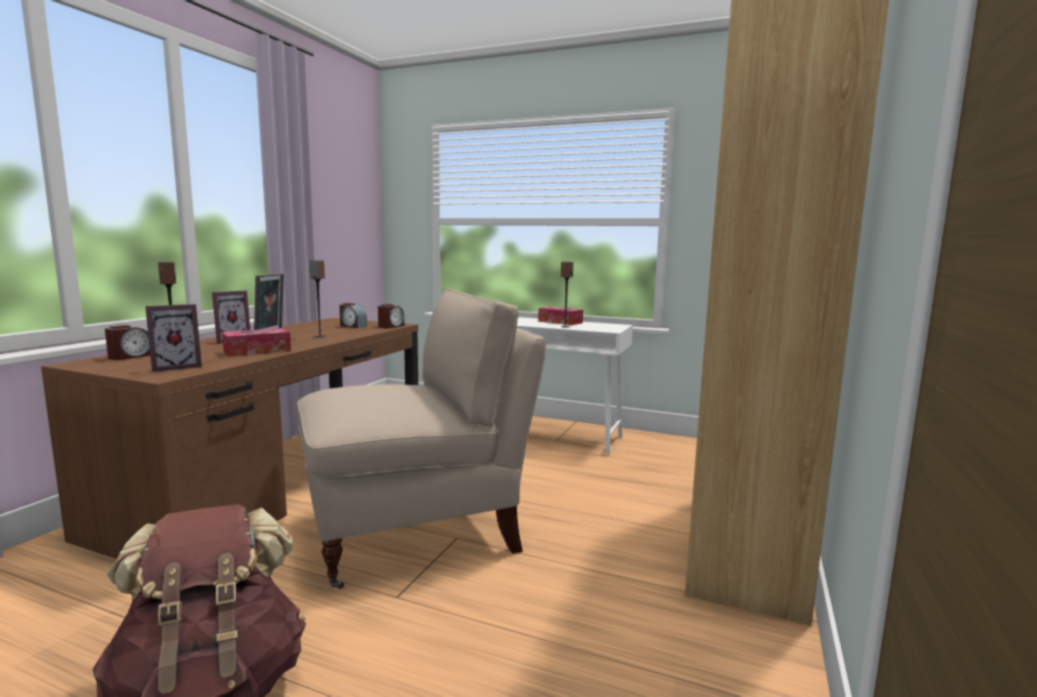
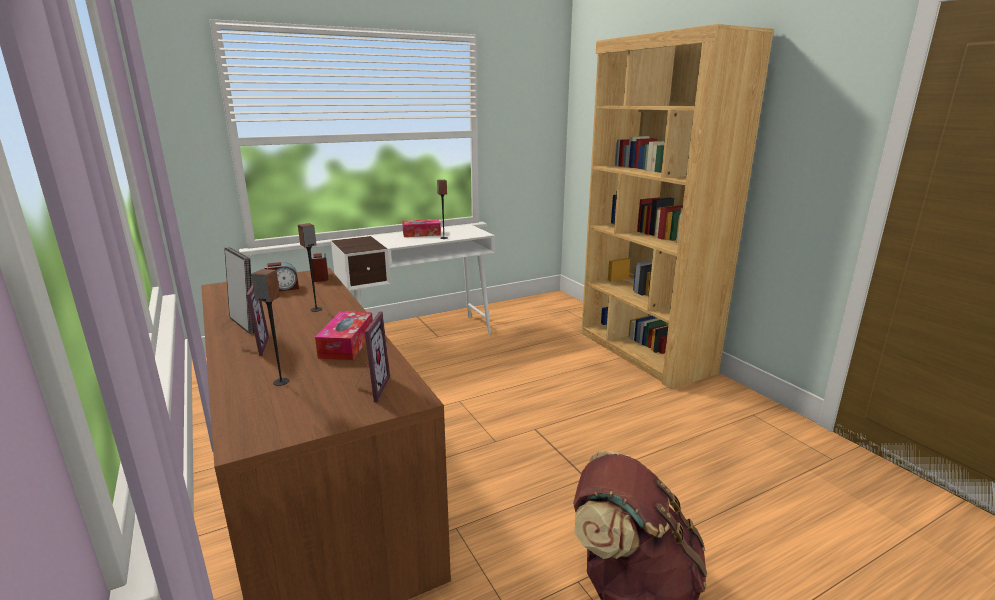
camera: 50 degrees left, 10 degrees up
(130, 356) = (255, 407): alarm clock -> none
(416, 532) = (507, 441): beige chair -> none

